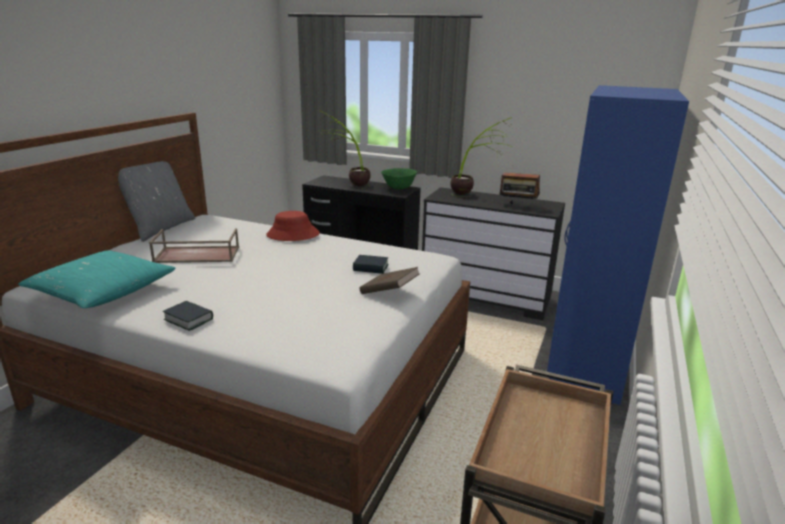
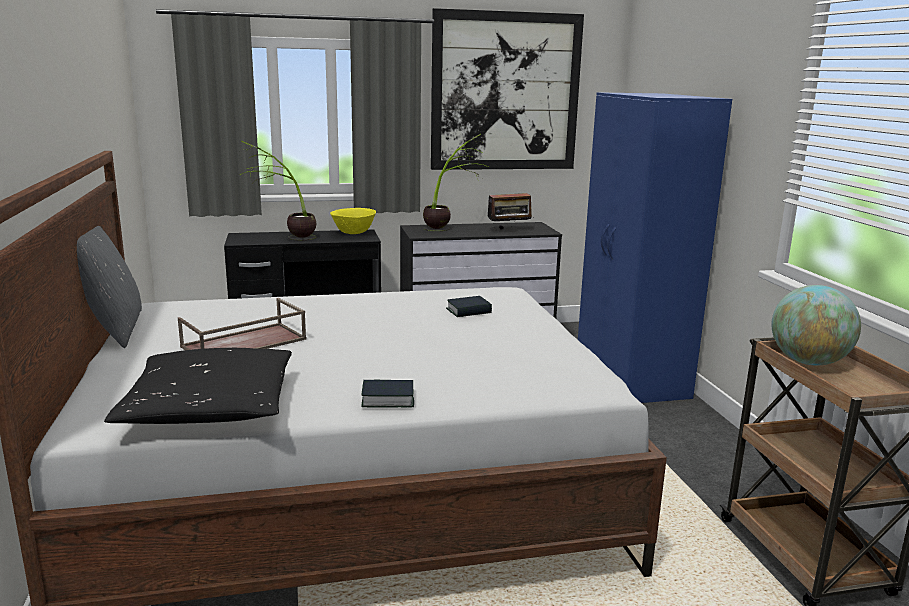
camera: 35 degrees left, 5 degrees down
(103, 292) = (210, 407): turquoise pillow -> black pillow
(293, 235) = (317, 300): red hat -> none
(389, 293) = (529, 326): brown book -> none
(399, 188) = (354, 233): green bowl -> yellow bowl
(540, 410) = (808, 362): none -> globe
(549, 80) = (505, 92): none -> picture

